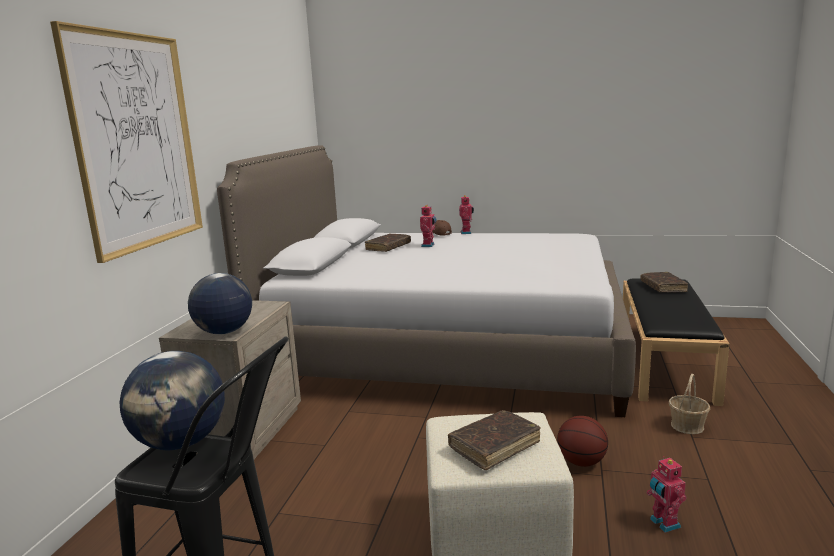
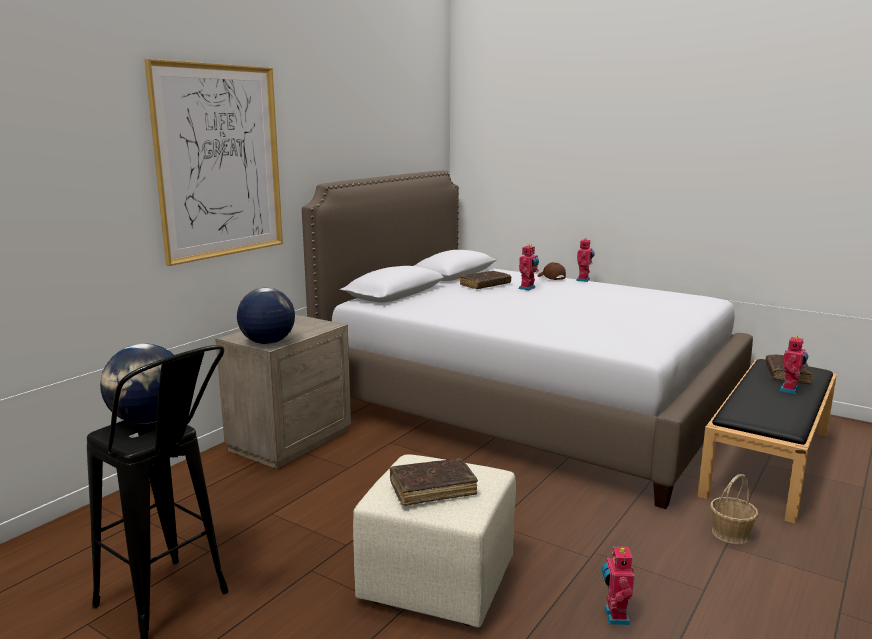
camera: 20 degrees right, 0 degrees up
(581, 462) = (579, 540): basketball -> none
(678, 299) = (790, 390): none -> toy robot

